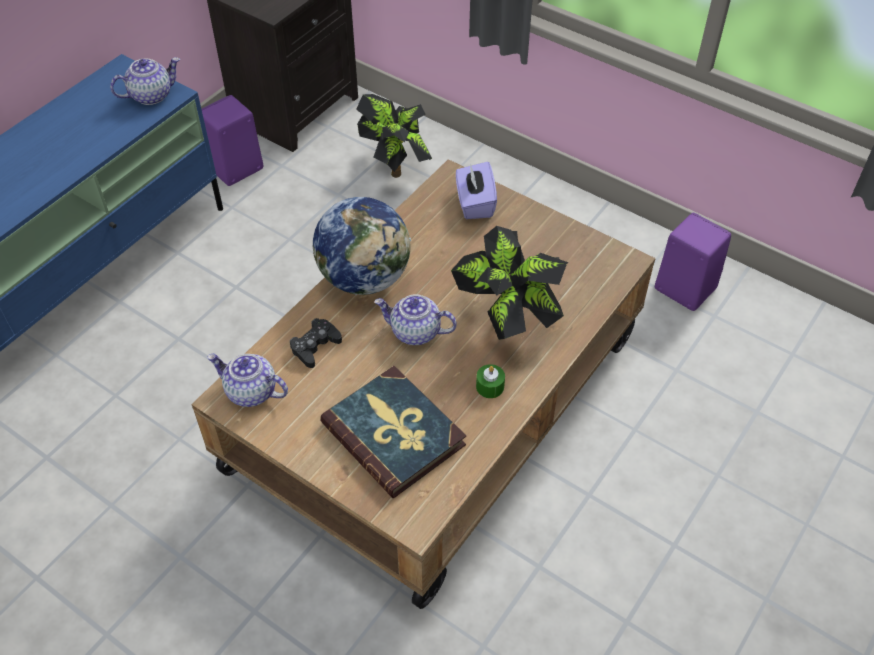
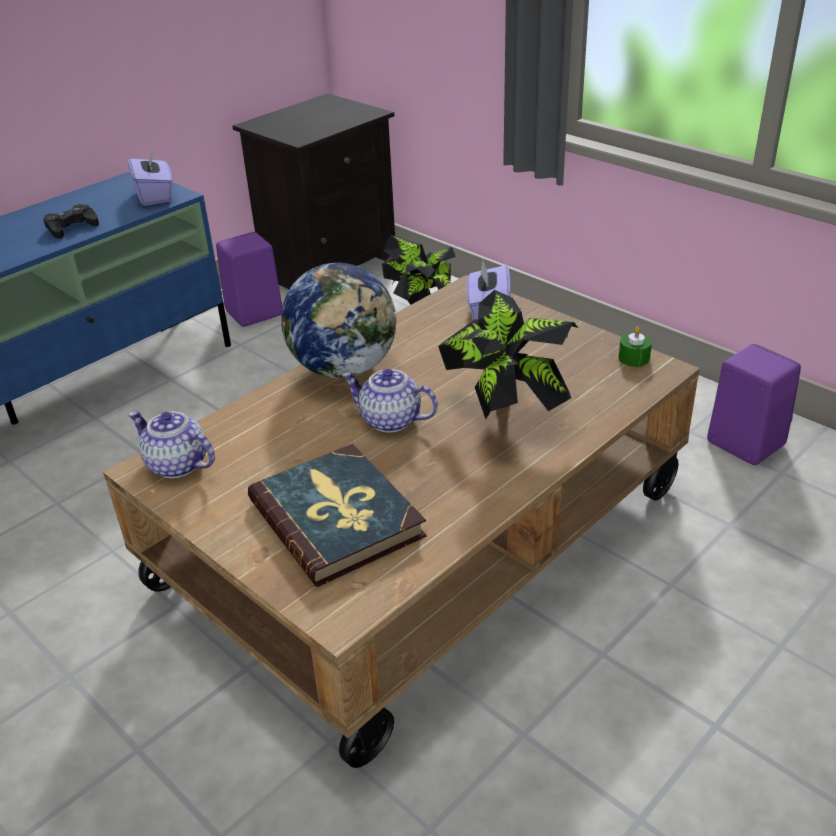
camera: 10 degrees right, 15 degrees down
(151, 95) = (155, 195): teapot -> purple tissue box
(315, 346) = (267, 426): black game controller -> black game controller (72, 227)
(490, 386) = (470, 478): green candle -> green candle (634, 358)

